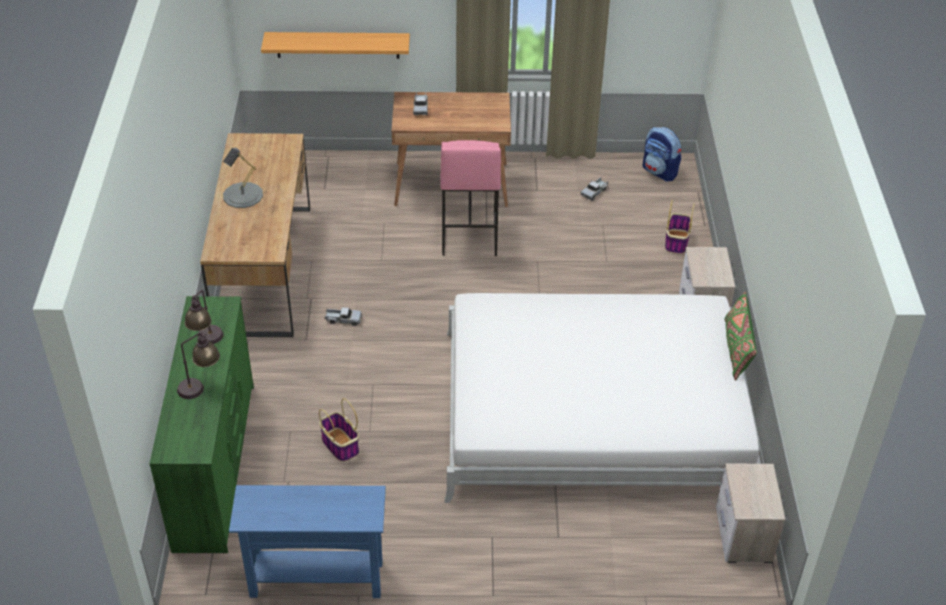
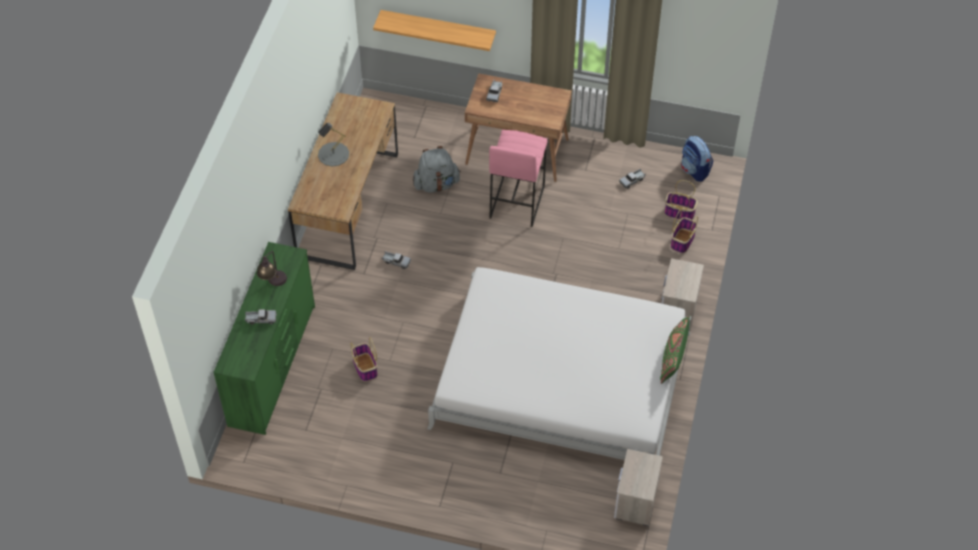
camera: 15 degrees right, 10 degrees up
(200, 386) = (261, 319): table lamp -> toy truck
(316, 579) = (321, 467): blue console table -> none
(366, 231) = (436, 184): none -> grey backpack
(660, 215) = (679, 212): none -> basket

